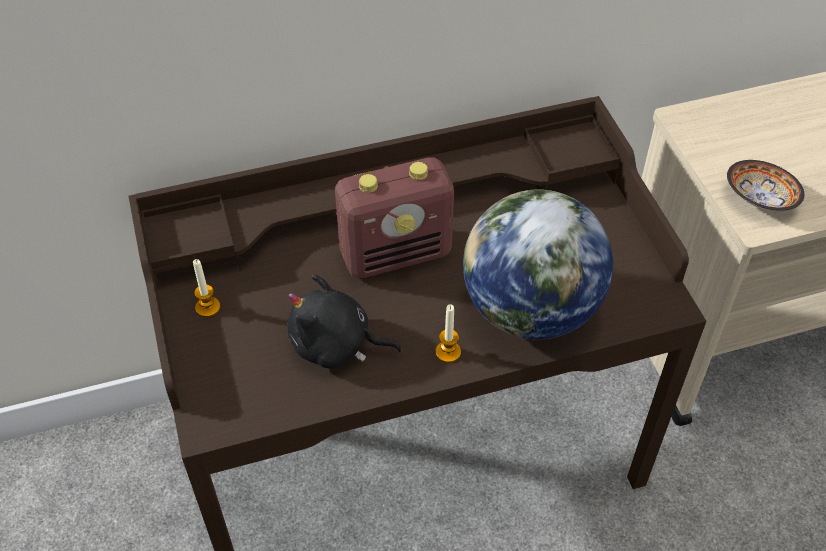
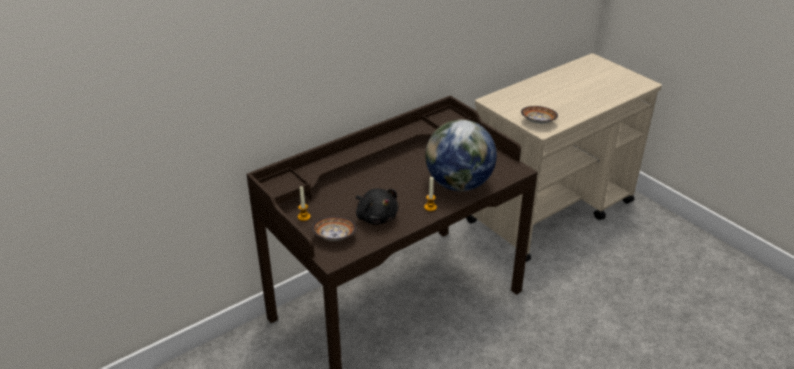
camera: 20 degrees left, 15 degrees down
(237, 370) = (334, 236): none -> bowl
(336, 345) = (376, 217): black plush toy -> black plush toy turned 120 degrees counterclockwise
(396, 253) = (384, 178): radio -> none

